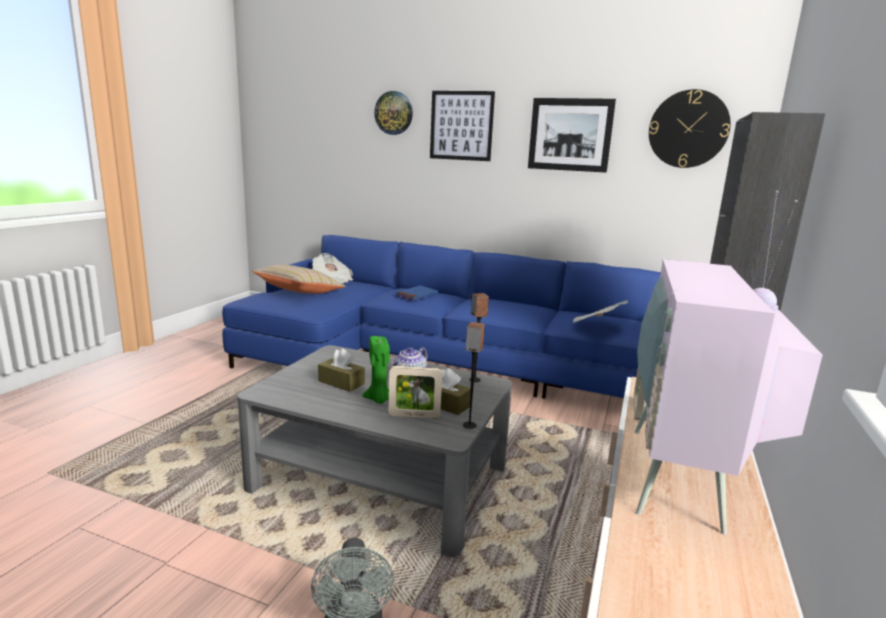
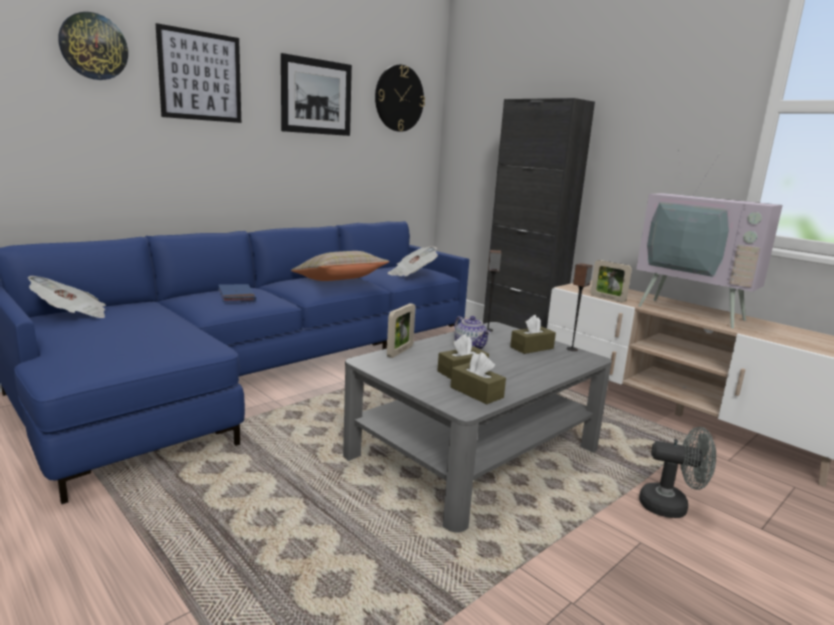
camera: 65 degrees left, 0 degrees up
(296, 393) = (476, 392): none -> brown tissue box
(299, 293) = (100, 339): beige pillow -> beige pillow (339, 281)
(378, 400) = (511, 365): green candle -> none
(414, 415) = (549, 360): picture frame -> picture frame (400, 351)

